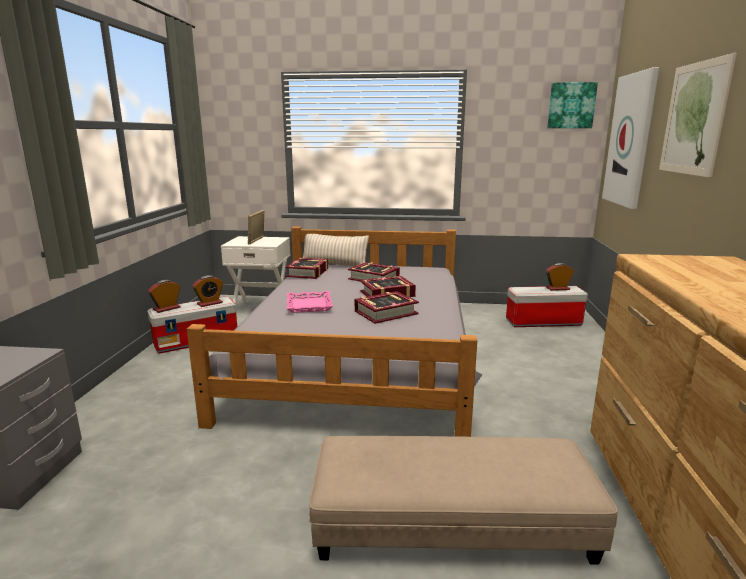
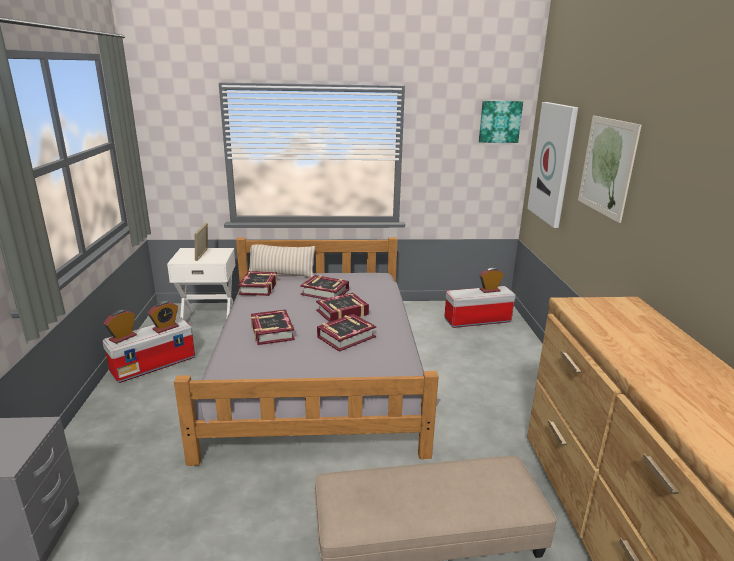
camera: 10 degrees left, 5 degrees up
(308, 305) = (271, 332): pink tray -> book

